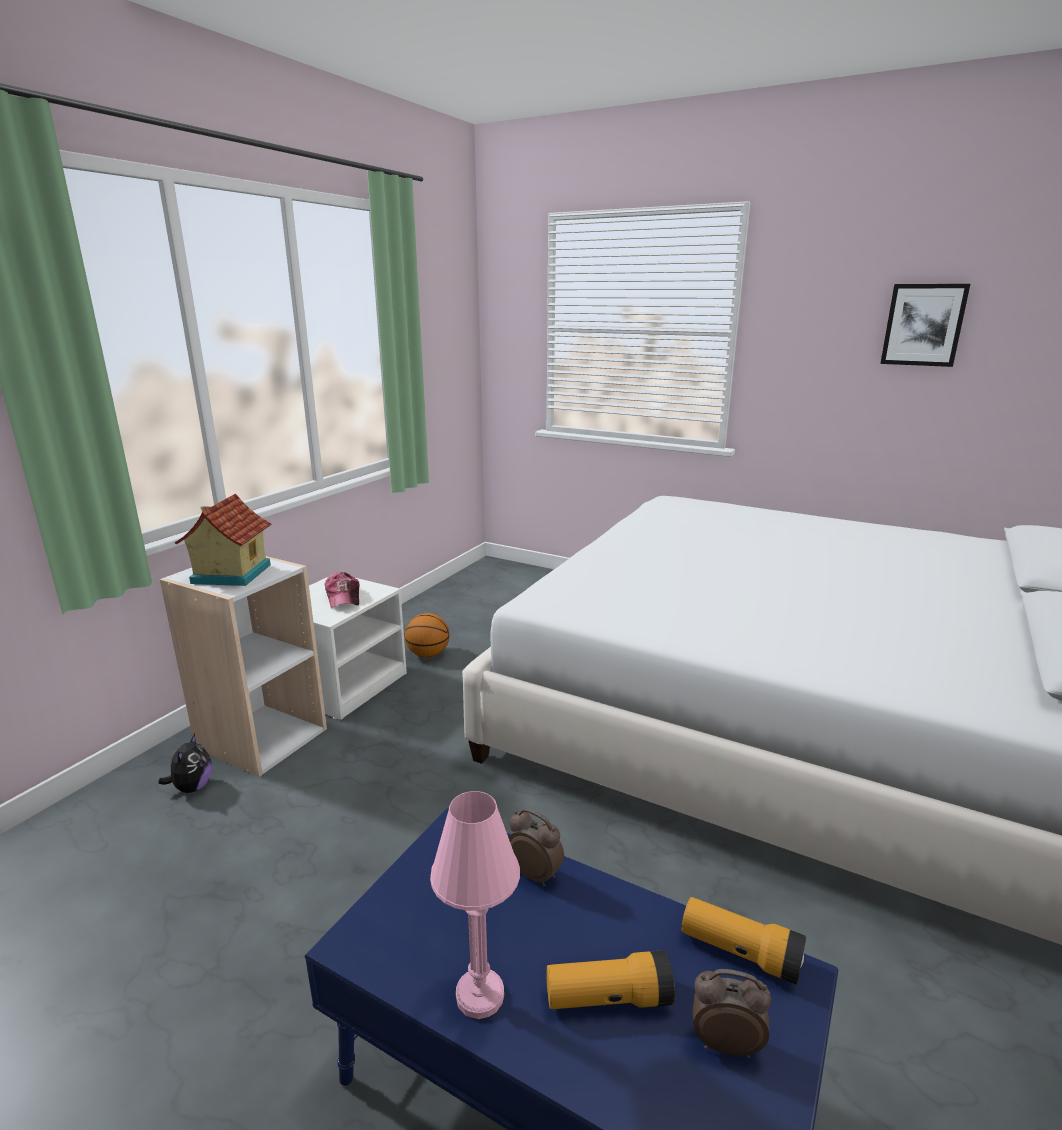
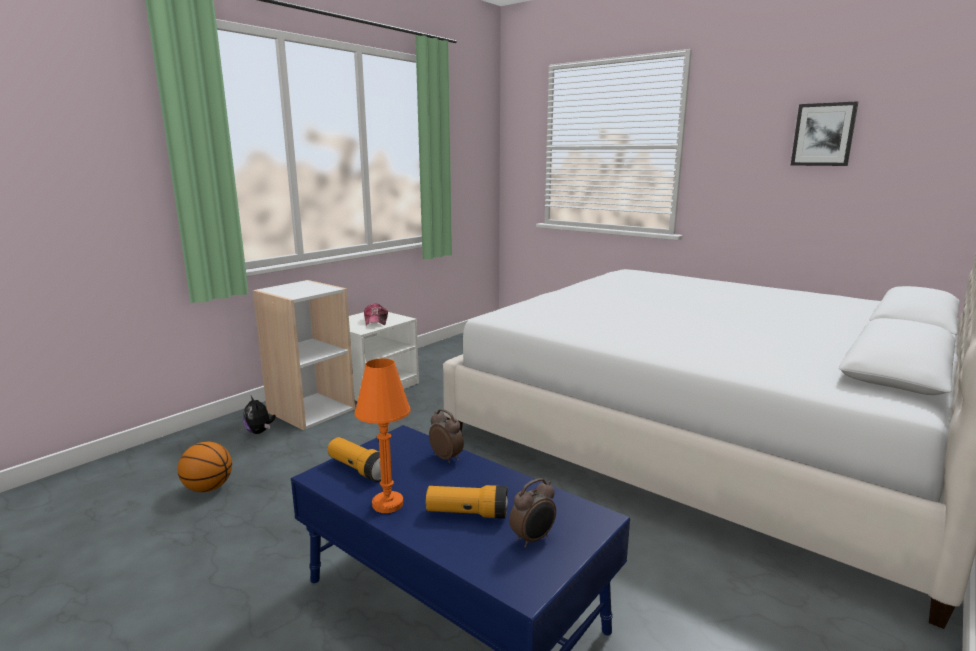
camera: 10 degrees right, 5 degrees down
(192, 787) = (260, 432): plush toy -> plush toy turned 135 degrees clockwise
(229, 574) = (296, 289): toy house -> none
(428, 654) = (437, 374): basketball -> basketball (208, 488)
(480, 995) = (387, 504): pink table lamp -> orange table lamp
(725, 1042) = (533, 539): alarm clock -> alarm clock turned 120 degrees clockwise
(740, 953) = (565, 504): flashlight -> flashlight (358, 469)

